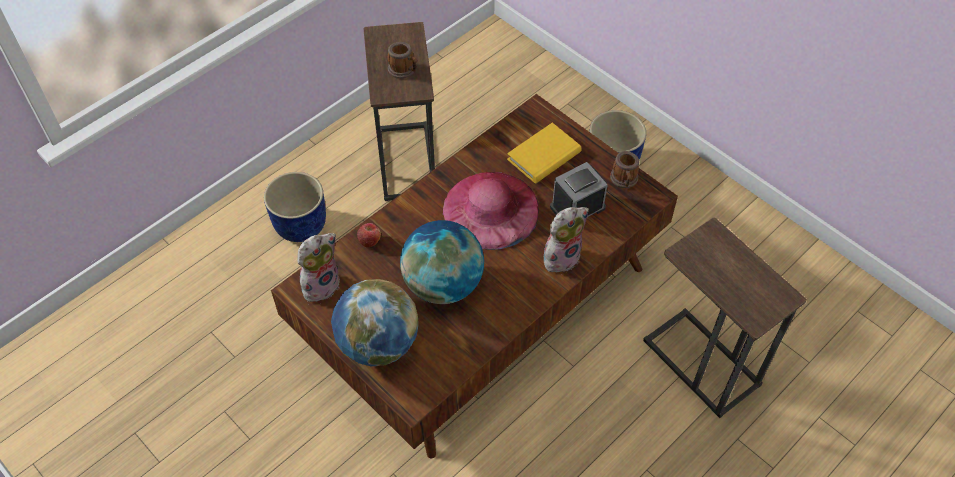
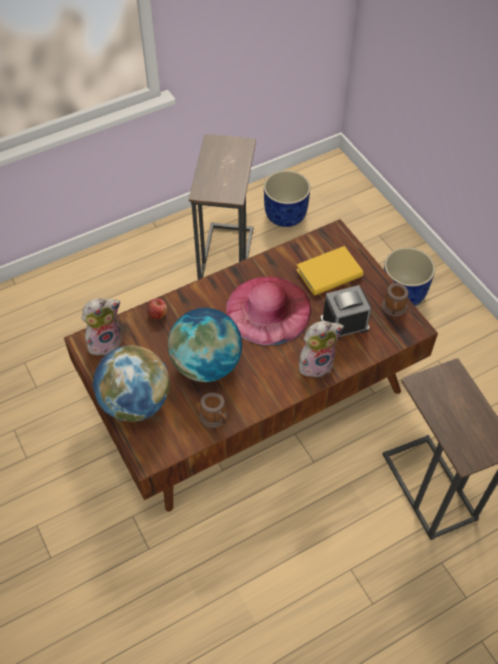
camera: 15 degrees right, 0 degrees up
(301, 224) = (124, 290): blue planter -> blue planter (286, 215)
(404, 70) = (226, 176): mug -> mug (215, 418)

